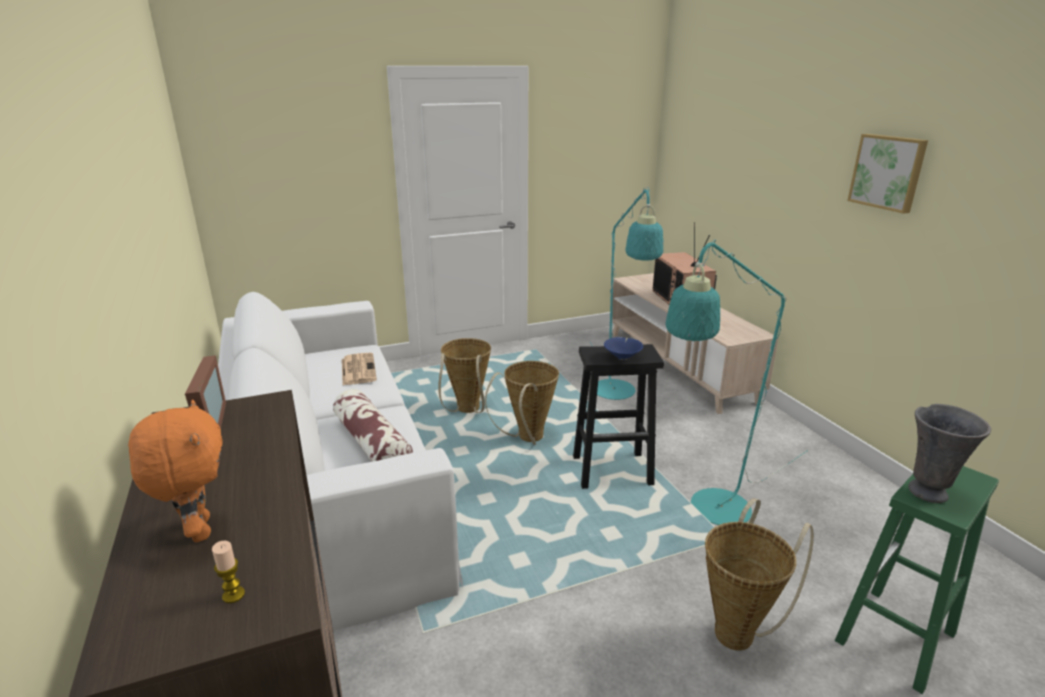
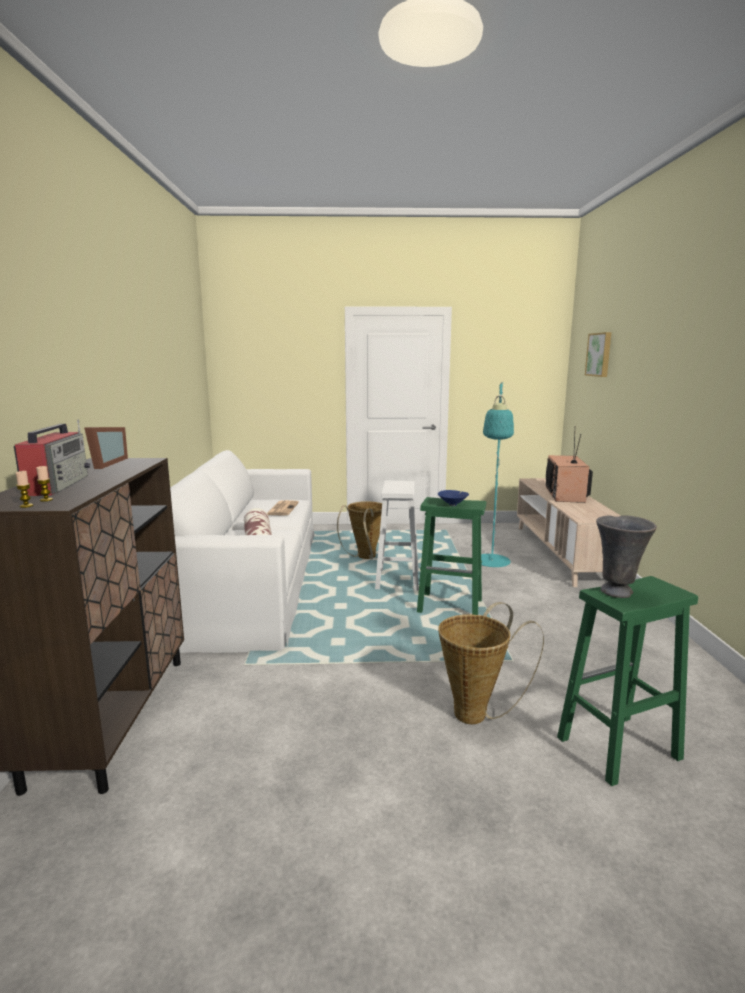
camera: 20 degrees right, 10 degrees down
(197, 530) = (57, 485): orange plush toy -> radio
(218, 631) = (26, 506): none -> candle
(527, 439) = (397, 579): basket -> white stool
(613, 470) = (451, 606): black stool -> green stool
(711, 513) = (513, 644): turquoise floor lamp -> none
(888, 172) = (701, 366): picture -> picture (600, 354)

